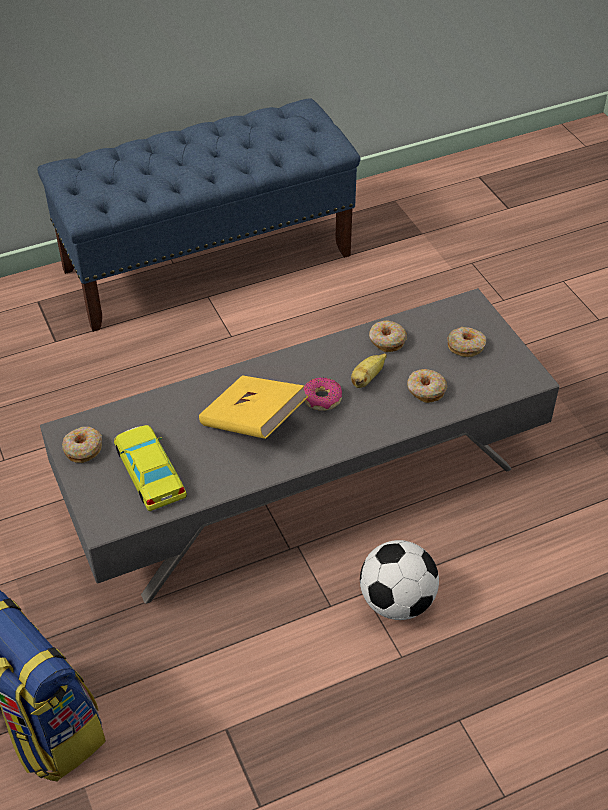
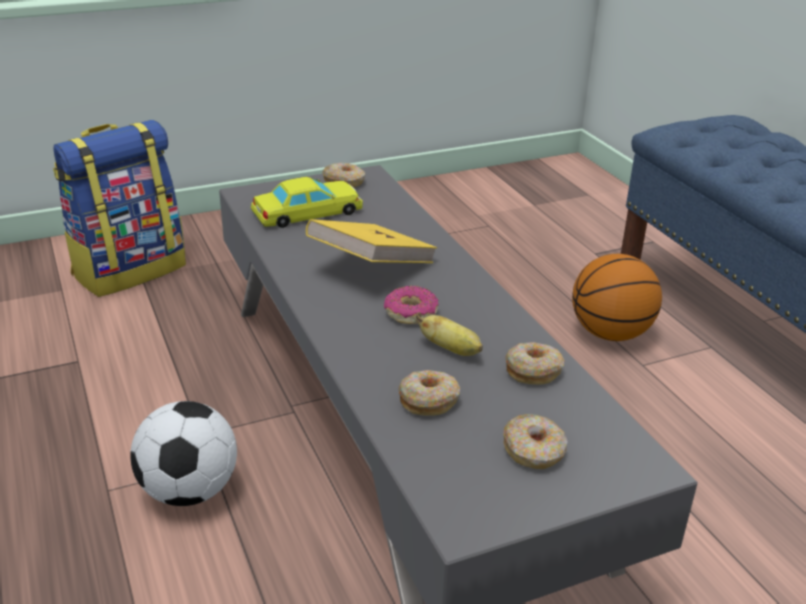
camera: 90 degrees right, 15 degrees down
(188, 348) = (609, 333): none -> basketball

